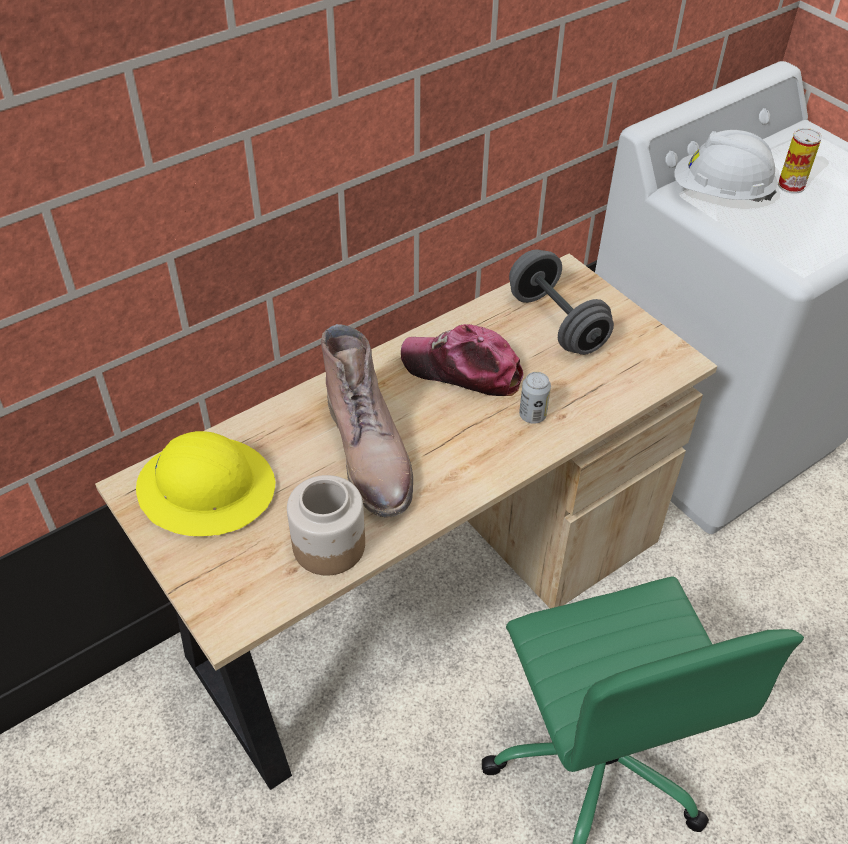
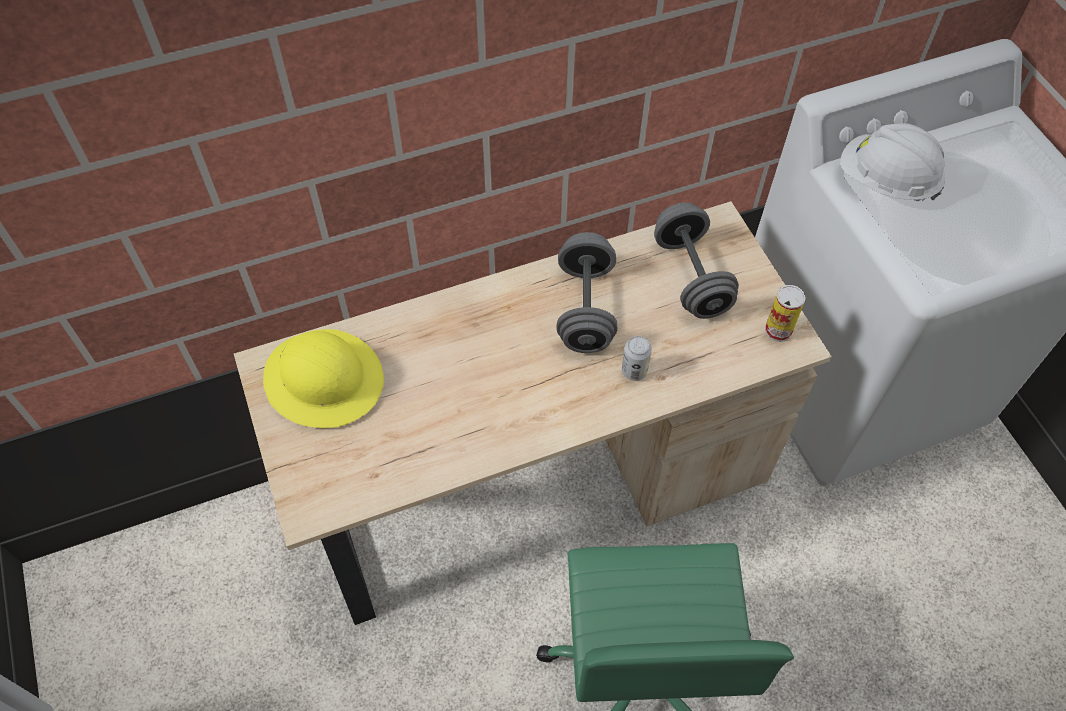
camera: 15 degrees right, 10 degrees up
(328, 546) = (411, 460): jar -> none
(371, 453) = (475, 377): brown boot -> none
(462, 369) = (585, 309): cap -> grey dumbbell
(791, 185) = (964, 185): can -> can (778, 330)

